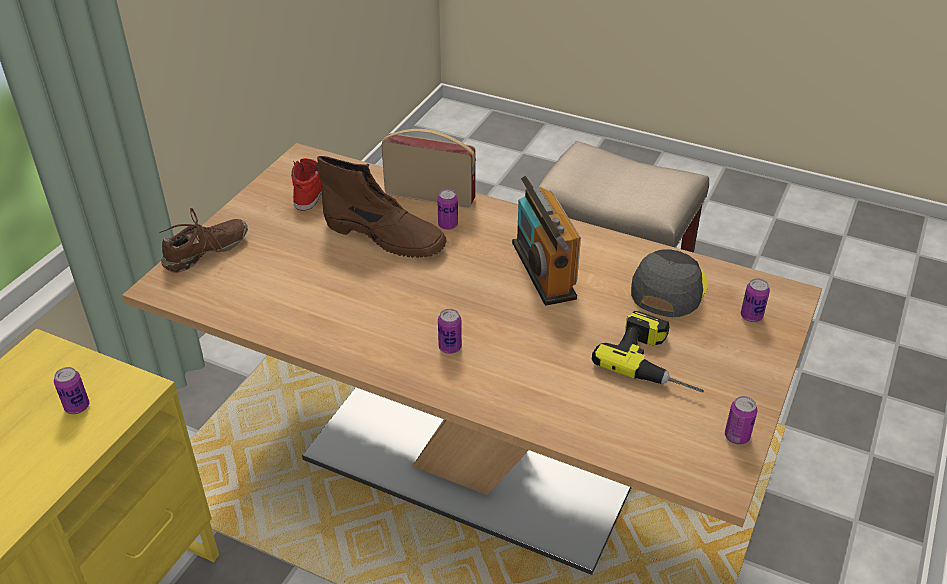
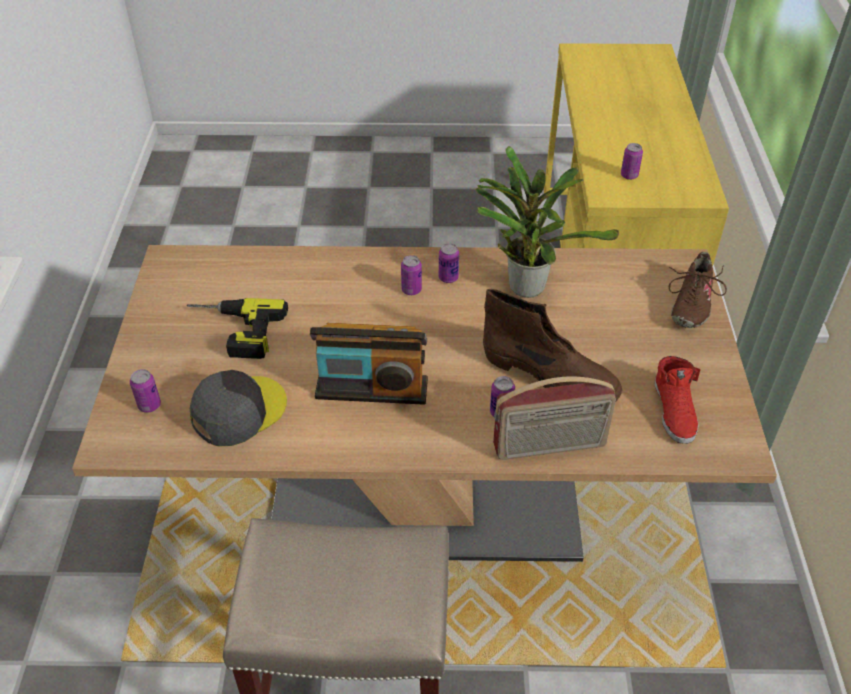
camera: 155 degrees right, 5 degrees up
(333, 316) = (525, 284): none -> potted plant
(385, 236) = (551, 376): brown boot -> brown boot turned 150 degrees counterclockwise
(543, 270) = (372, 389): radio -> radio turned 135 degrees clockwise
(668, 288) = (238, 411): grey cap -> grey cap turned 135 degrees counterclockwise
(736, 436) = (157, 293): can -> can (448, 278)

